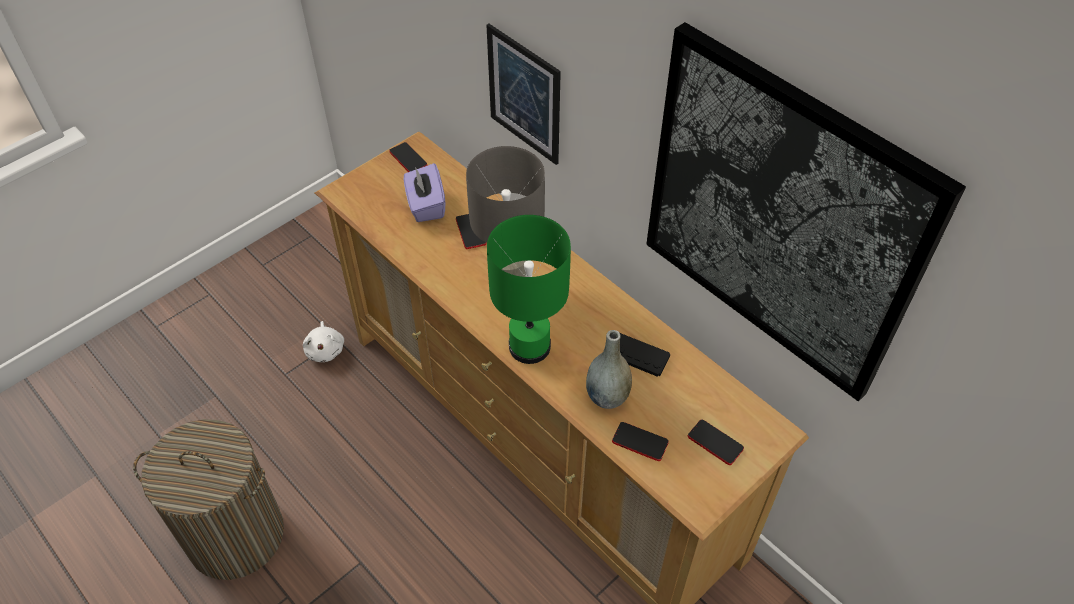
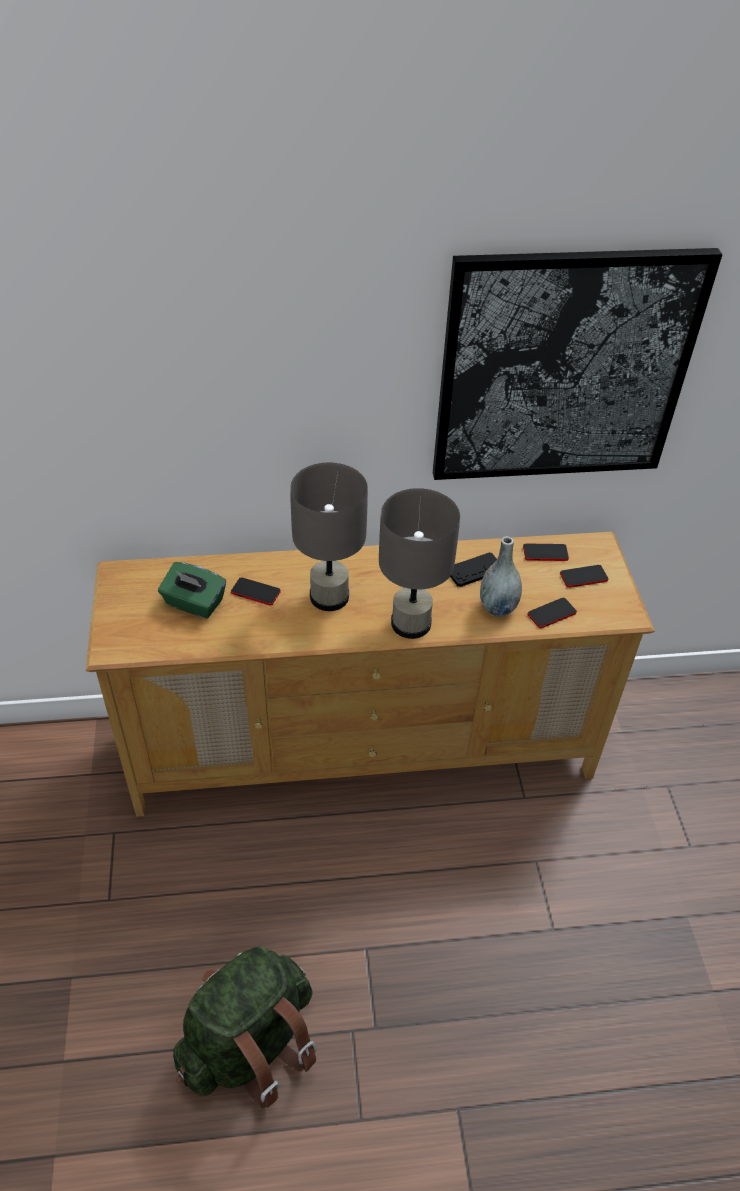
camera: 55 degrees left, 5 degrees down
(235, 535) = (249, 1044): laundry basket -> green backpack
(325, 349) = (115, 849): white plush toy -> none
(408, 159) = (125, 585): phone -> phone (545, 553)
(426, 205) = (194, 603): purple tissue box -> green tissue box
(524, 95) = (254, 432): picture -> none
(530, 346) = (410, 623): green table lamp -> grey table lamp

